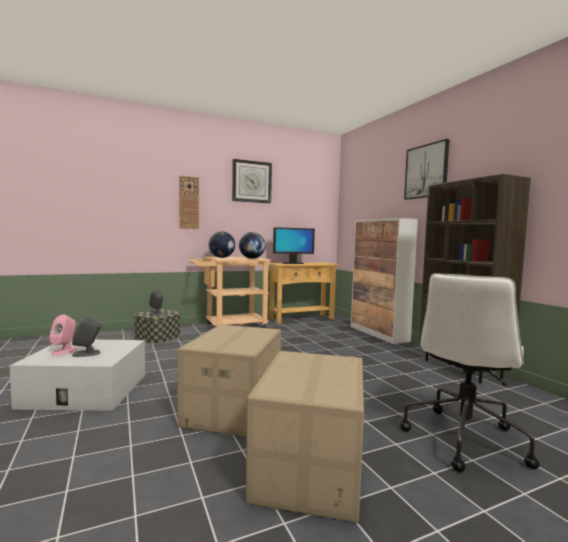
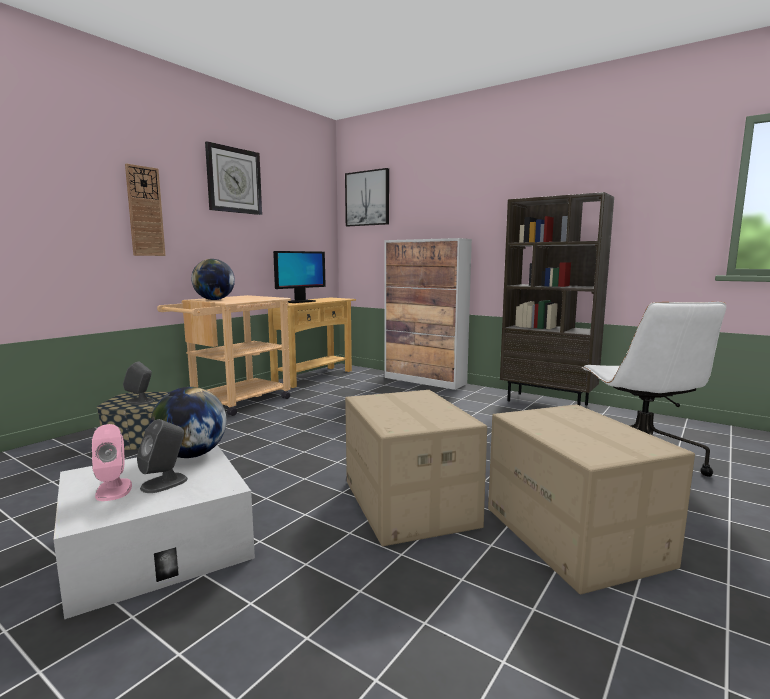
camera: 30 degrees left, 5 degrees up
(252, 258) = (262, 298): globe -> globe (191, 455)
(426, 171) = (481, 181): picture -> picture (367, 198)

